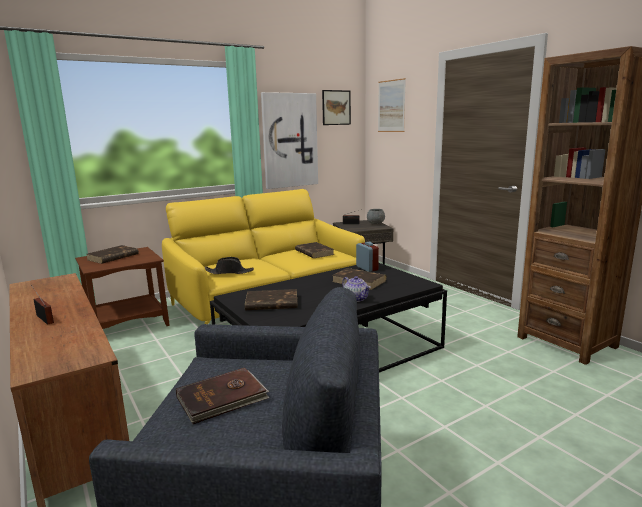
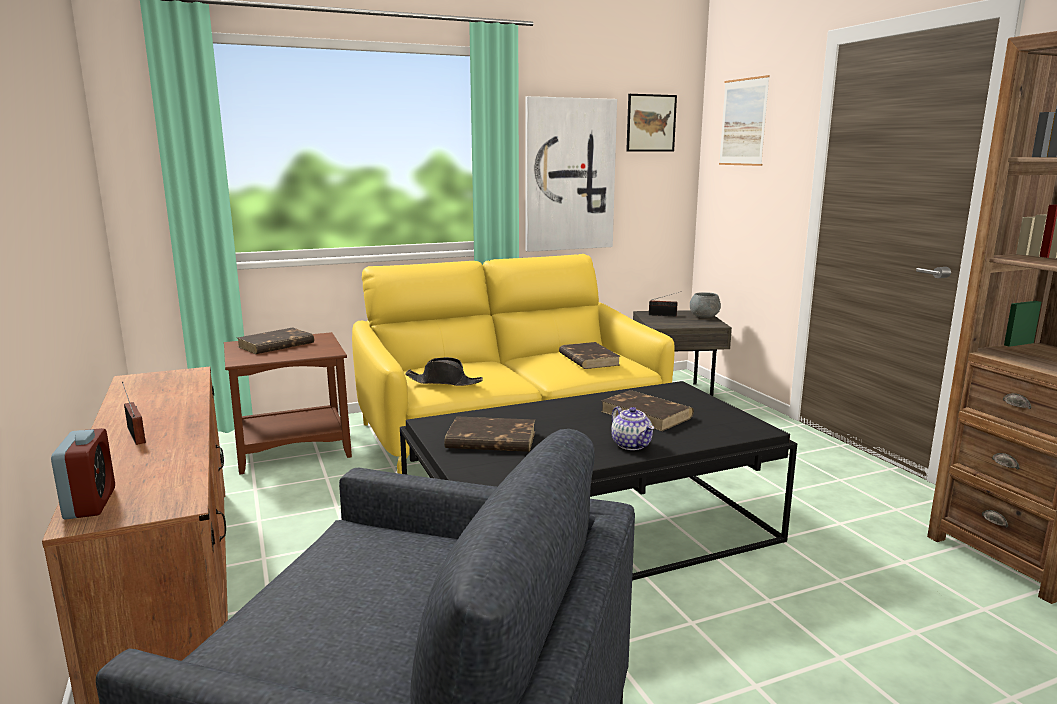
camera: 10 degrees right, 0 degrees up
(222, 398) = (348, 598): brown book -> none
(367, 268) = (666, 393): alarm clock -> alarm clock (90, 503)

